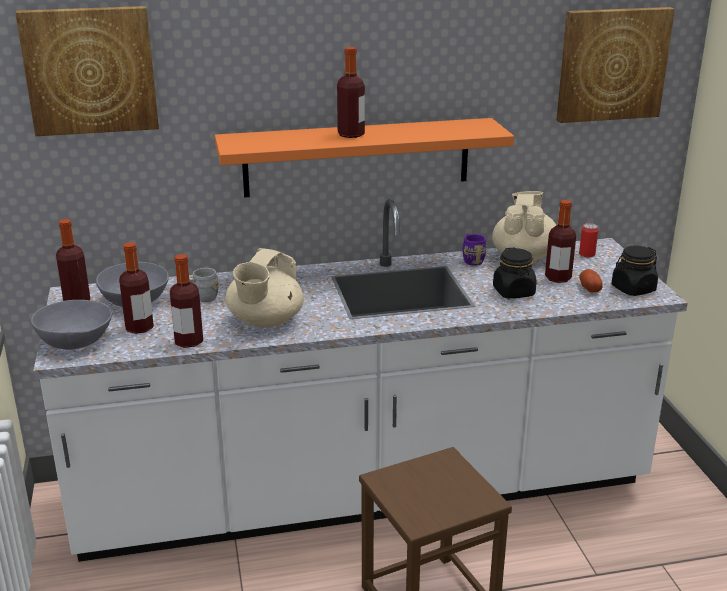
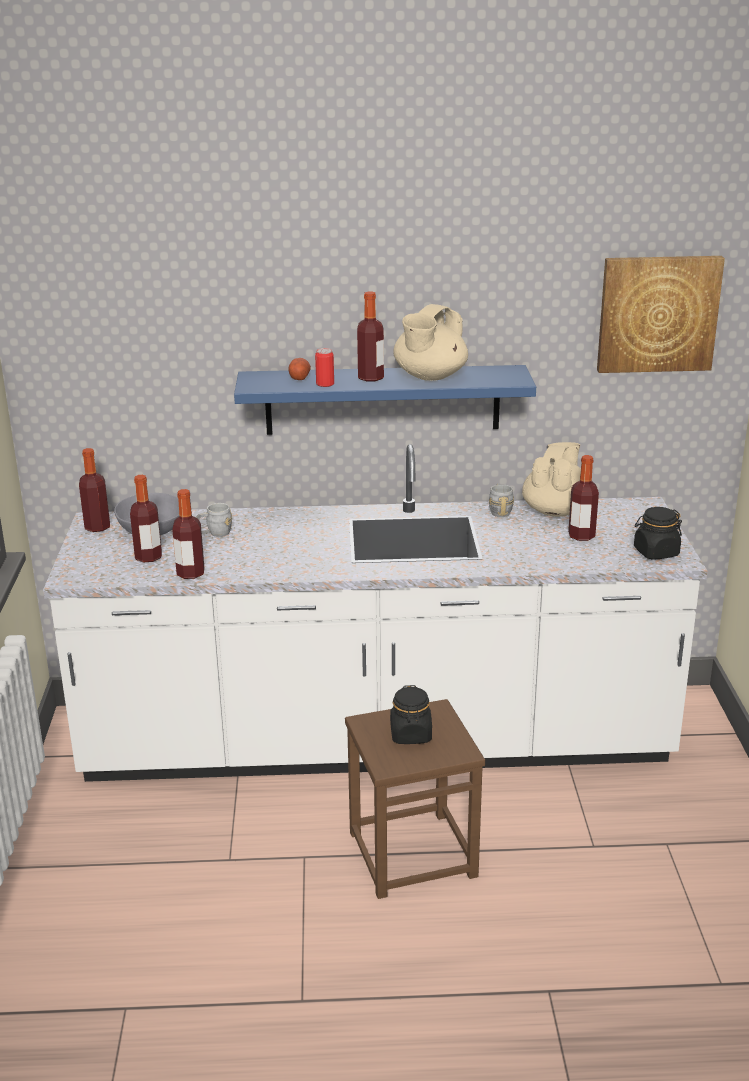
camera: 10 degrees right, 0 degrees up
(75, 341) = (86, 565): grey bowl -> none
(90, 70) = (120, 306): picture -> none
(265, 321) = (268, 559): beige teapot -> beige teapot (429, 377)
(357, 157) = (382, 399): orange shelf -> blue shelf
(471, 259) = (499, 511): purple mug -> grey mug
(514, 292) = (528, 547): black jar -> black jar (411, 735)
(587, 254) = (625, 513): can -> can (325, 384)
(589, 288) = (609, 549): potato -> potato (299, 377)

